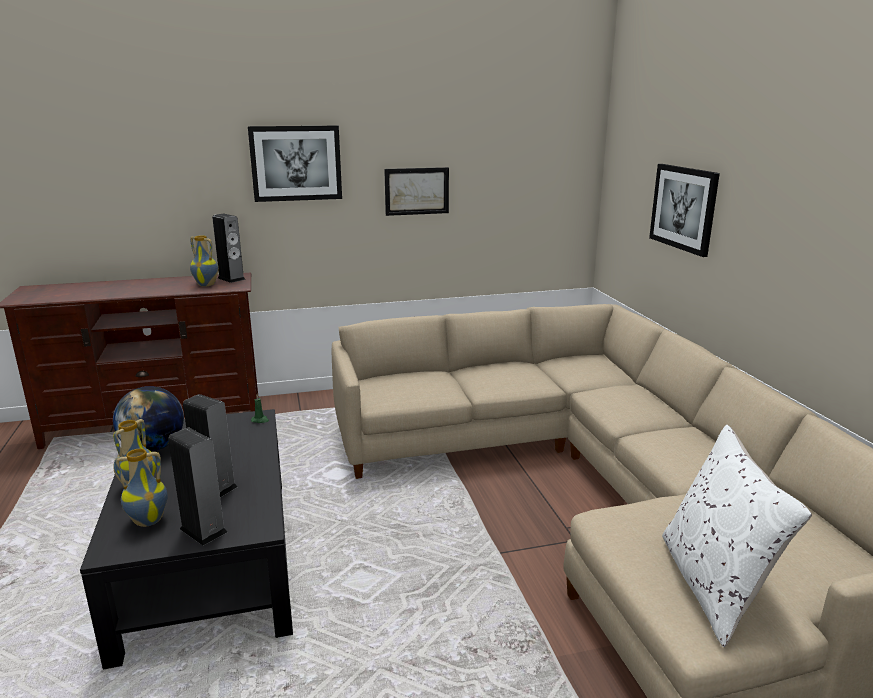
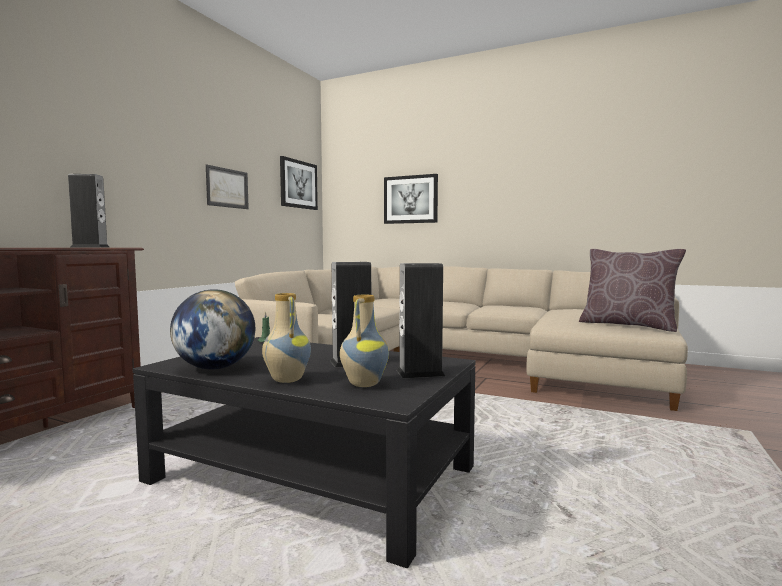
camera: 50 degrees left, 15 degrees down
(207, 285) = (76, 247): vase -> none
(296, 163) = (136, 143): picture -> picture (298, 184)
(714, 586) = (628, 325): white pillow -> brown pillow

